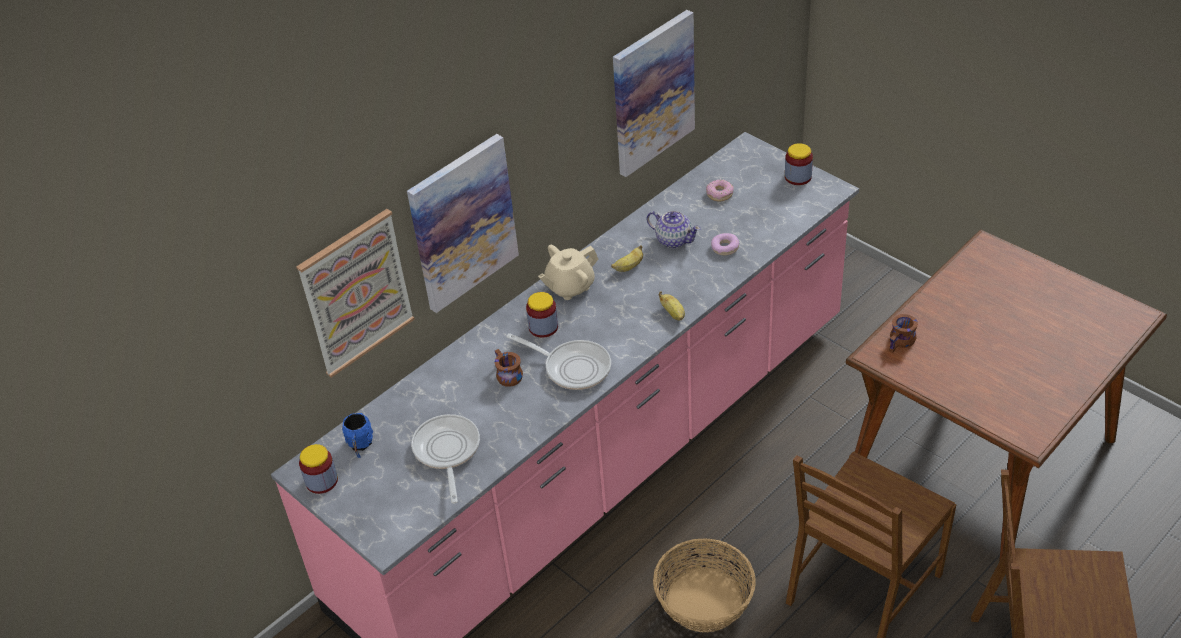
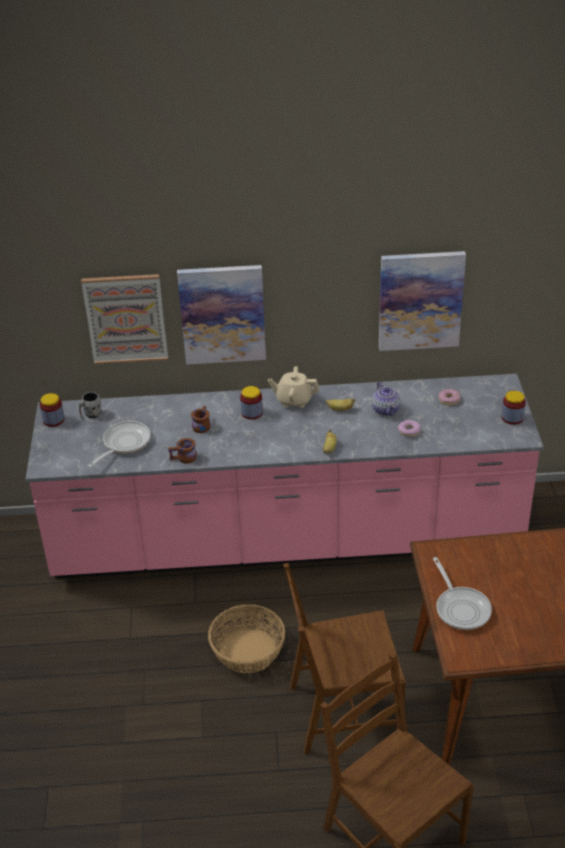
camera: 40 degrees right, 5 degrees down
(360, 446) = (90, 415): blue mug -> grey mug
(573, 367) = (238, 442): frying pan -> frying pan (461, 608)
(902, 342) = (456, 554): brown mug -> brown mug (184, 458)

